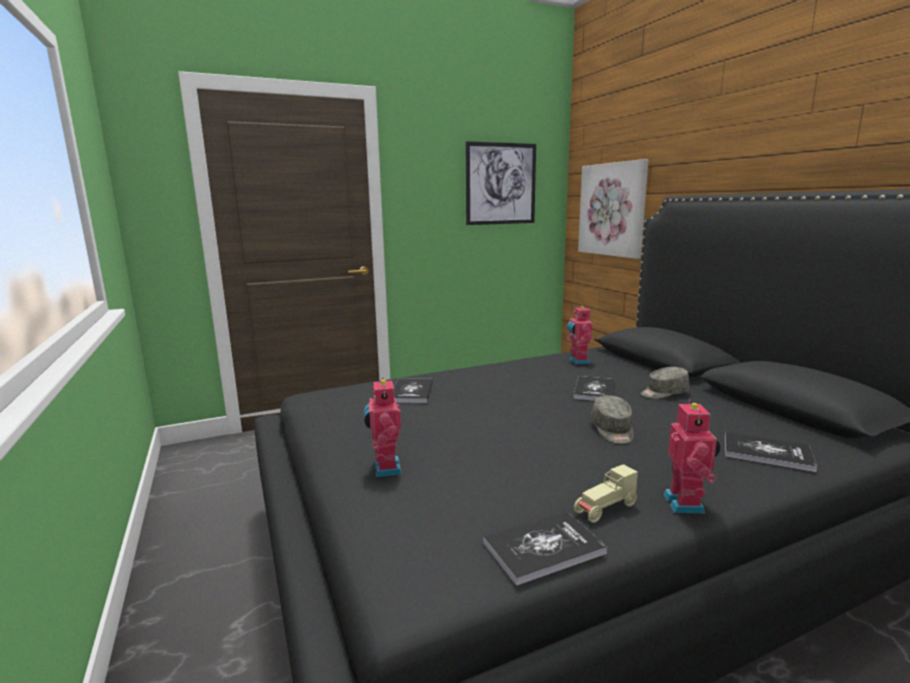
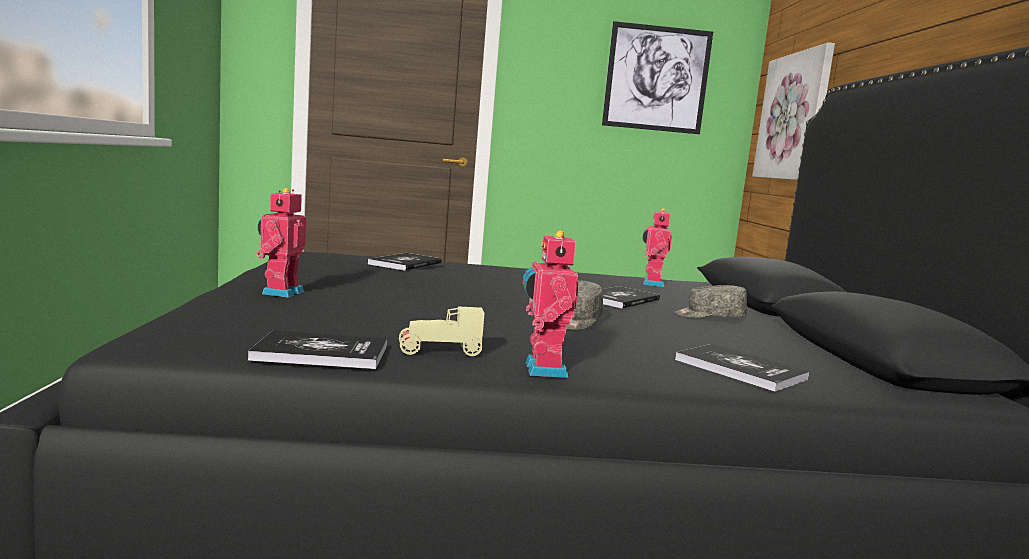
camera: 20 degrees right, 5 degrees down
(686, 503) = (542, 369): toy robot -> toy robot turned 150 degrees clockwise

